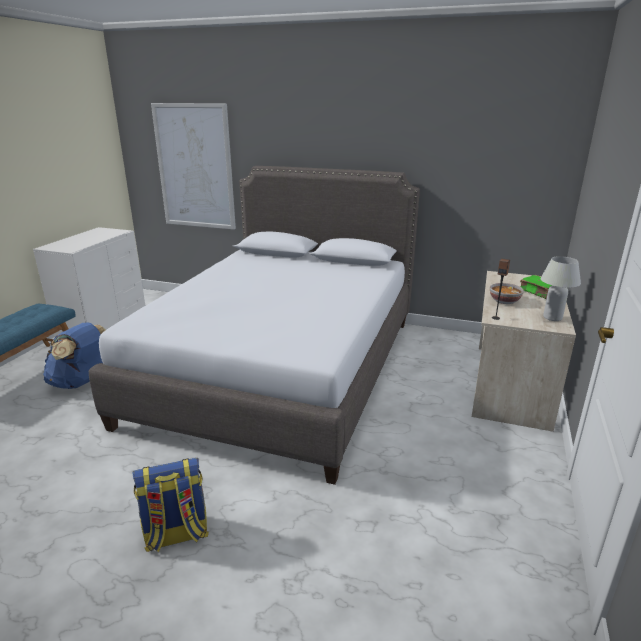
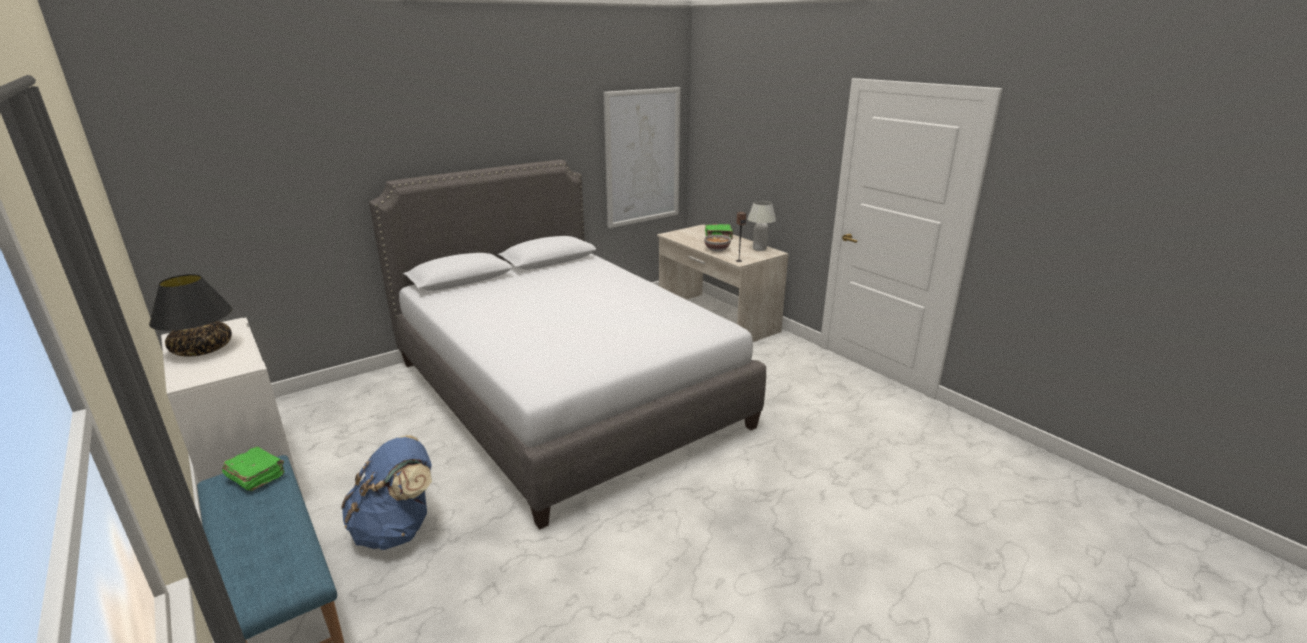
camera: 55 degrees left, 0 degrees up
(42, 311) = (256, 476): none -> green book
(85, 237) = (202, 349): none -> black table lamp
(176, 535) = (748, 520): backpack -> none
(195, 167) = (281, 201): picture -> picture (642, 157)

